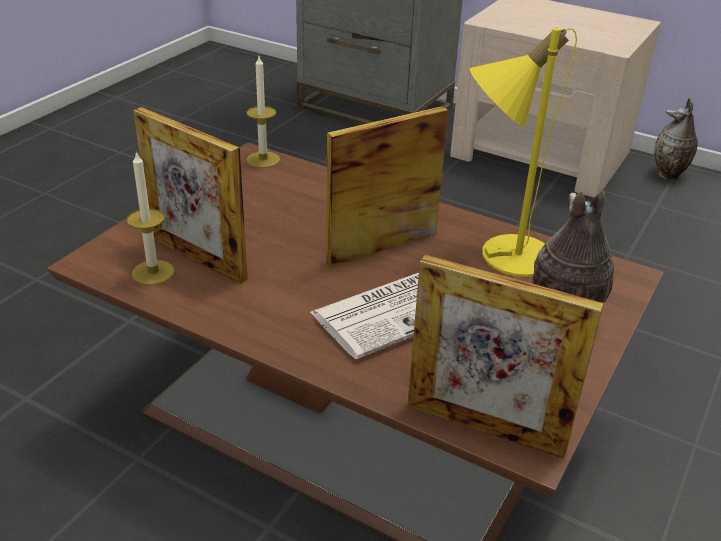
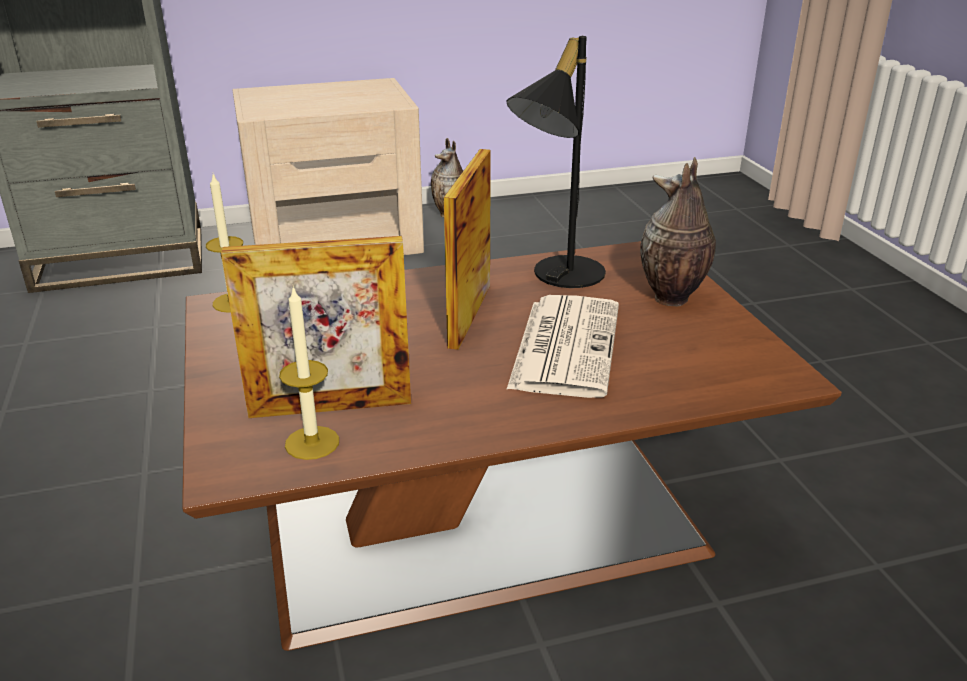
camera: 45 degrees left, 5 degrees down
(485, 427) = (749, 384): picture frame -> none
(502, 253) = (557, 275): yellow table lamp -> black table lamp

